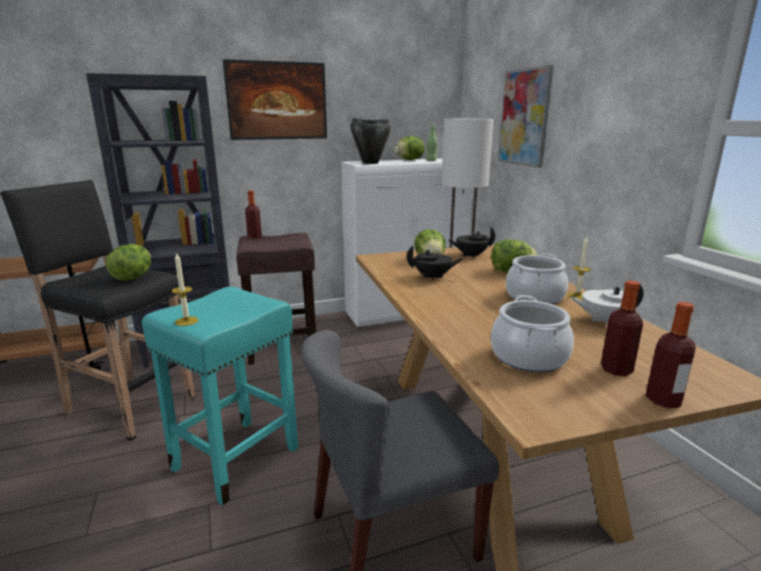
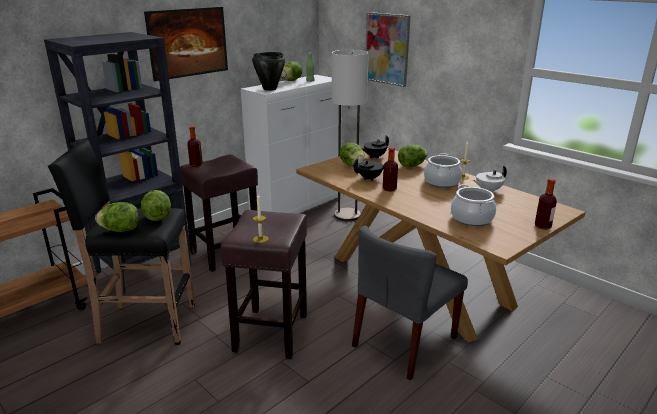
camera: 25 degrees left, 5 degrees up
(78, 284) = (121, 230): none -> lettuce
(237, 457) = (271, 331): turquoise stool -> brown stool
(616, 370) = (514, 216): bottle -> bottle (389, 189)

